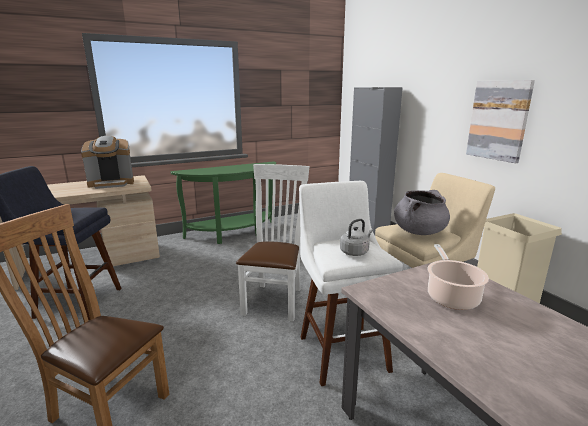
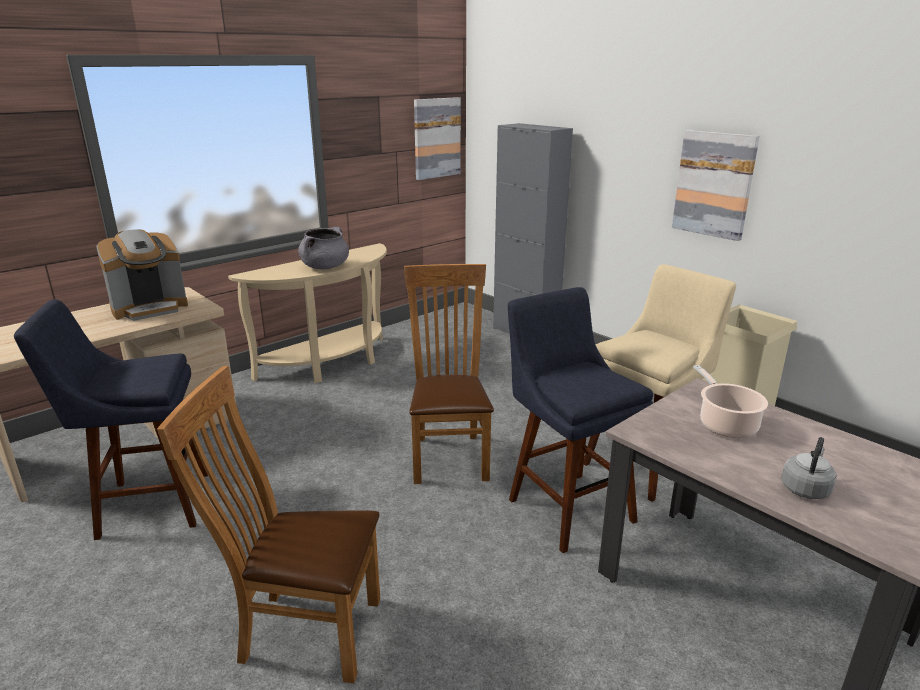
camera: 15 degrees left, 5 degrees up
(233, 234) = (331, 364): green console table -> beige console table
(275, 299) = (449, 454): white chair -> brown chair
(320, 99) = (436, 138): none -> picture
(341, 349) = (566, 505): white stool -> blue stool
(355, 252) = (595, 383): grey kettle -> grey kettle (805, 488)
(419, 231) = (651, 346): grey cooking pot -> grey cooking pot (325, 267)

